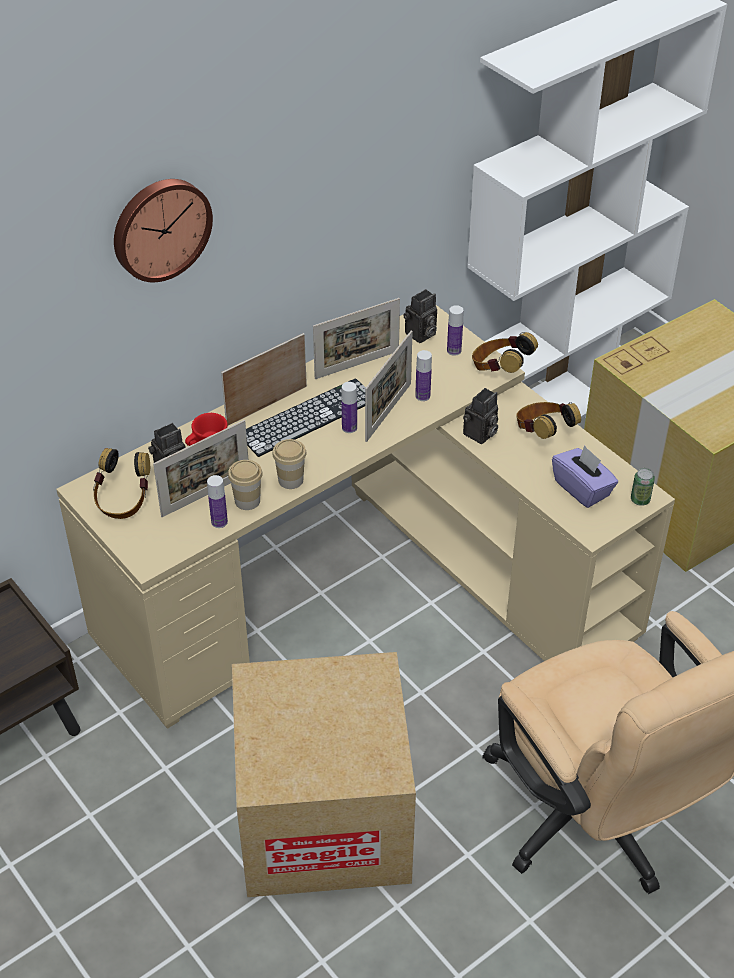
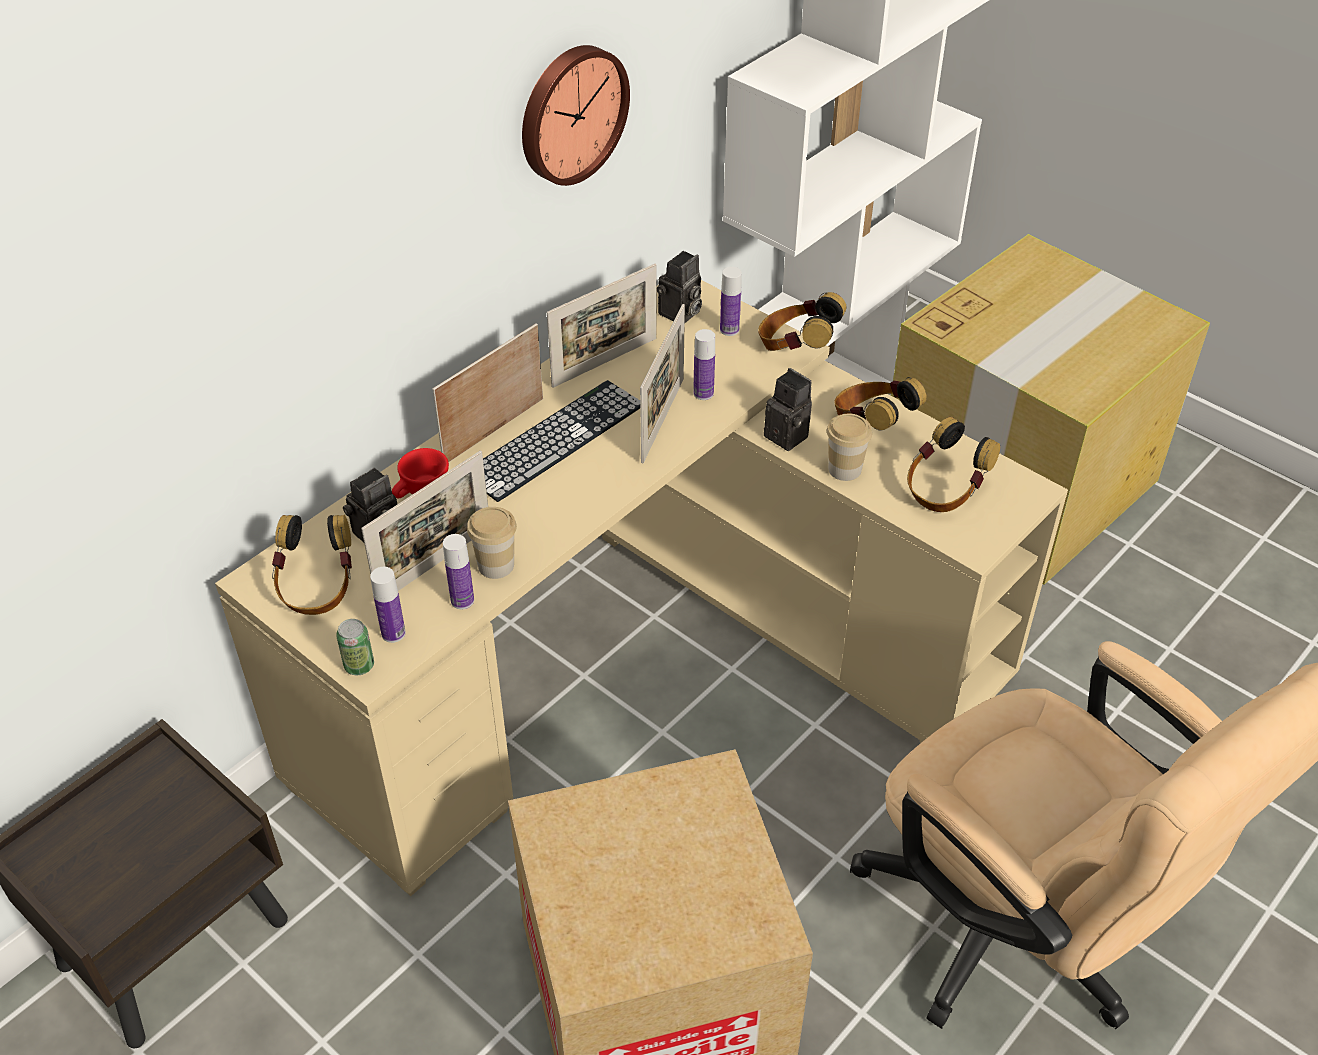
camera: 10 degrees left, 0 degrees up
(160, 228) = (330, 182): wall clock -> wall clock (570, 113)
(290, 480) = (550, 528): cup -> cup (844, 469)
(349, 428) = (615, 447): bottle -> bottle (393, 633)
(480, 435) = (789, 436): camera -> camera turned 75 degrees counterclockwise
(582, 488) = (944, 491): purple tissue box -> headphones
(640, 500) = (1023, 496): can -> can (359, 665)

